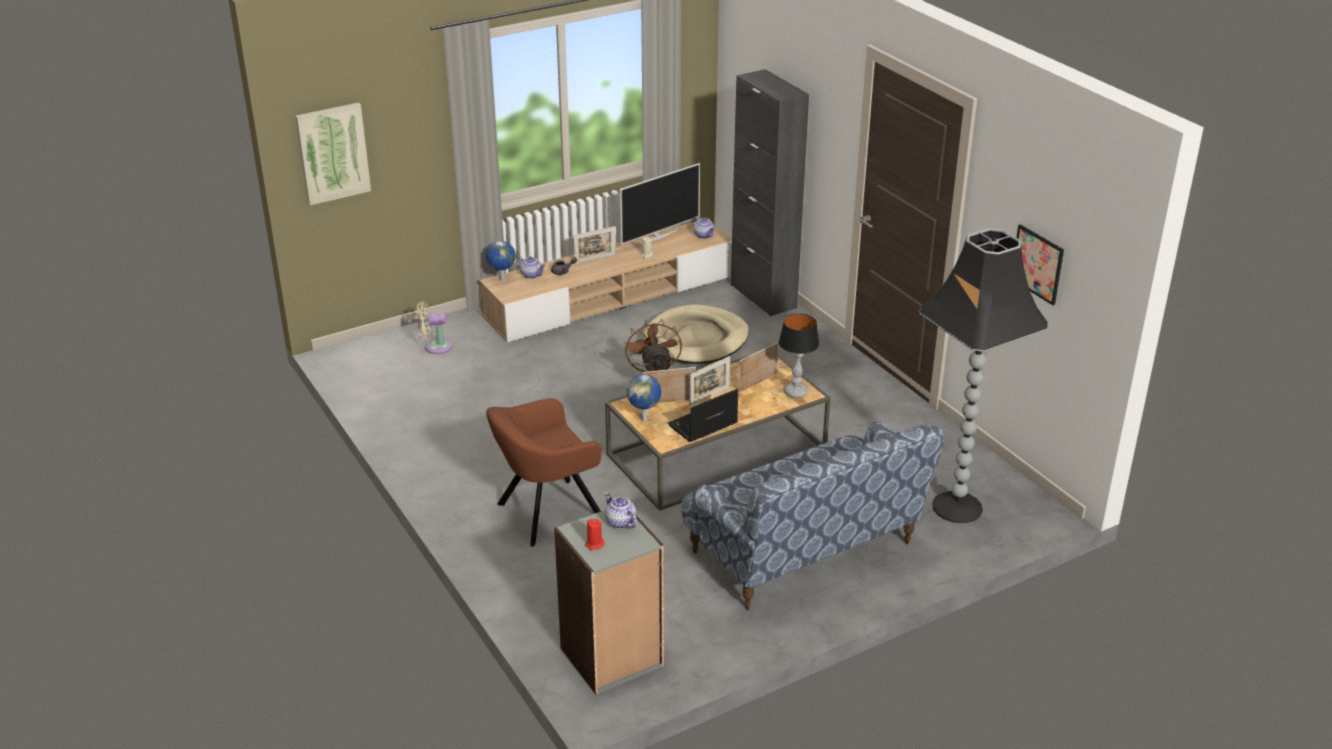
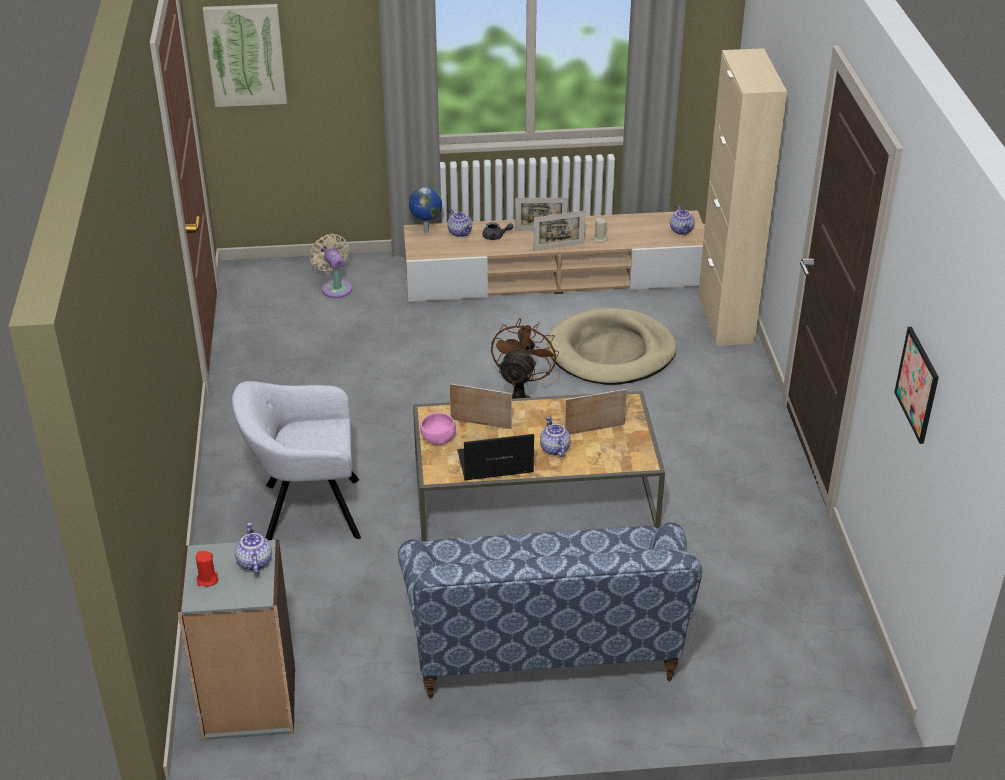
camera: 25 degrees right, 5 degrees up
(435, 347) = (335, 287): beige fan -> beige fan turned 45 degrees clockwise
(546, 513) = (306, 511): brown armchair -> grey armchair
(644, 419) = (438, 438): globe -> pink bowl
(658, 236) = (629, 219): television -> none
(709, 397) = (528, 431): picture frame -> picture frame (558, 246)
(738, 403) = (554, 449): none -> teapot
(763, 296) = (725, 319): black cabinet -> beige cabinet
(795, 392) = (629, 454): table lamp -> none
(957, 508) = (762, 654): black floor lamp -> none

